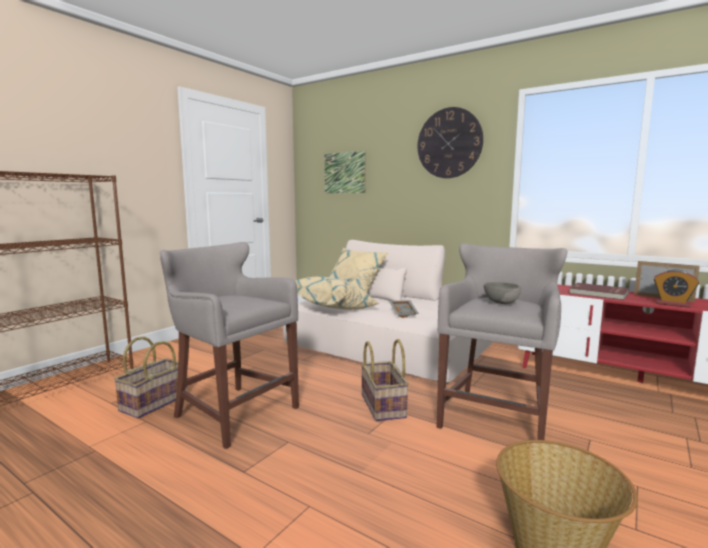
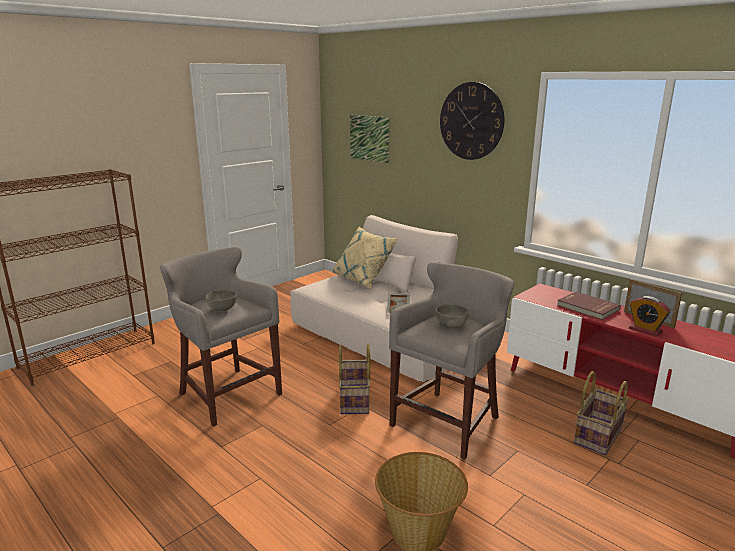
camera: 10 degrees right, 10 degrees up
(154, 402) = (166, 378): basket -> basket (597, 435)
(234, 303) = (222, 309): none -> grey bowl
(336, 309) = (336, 298): beige pillow -> none

